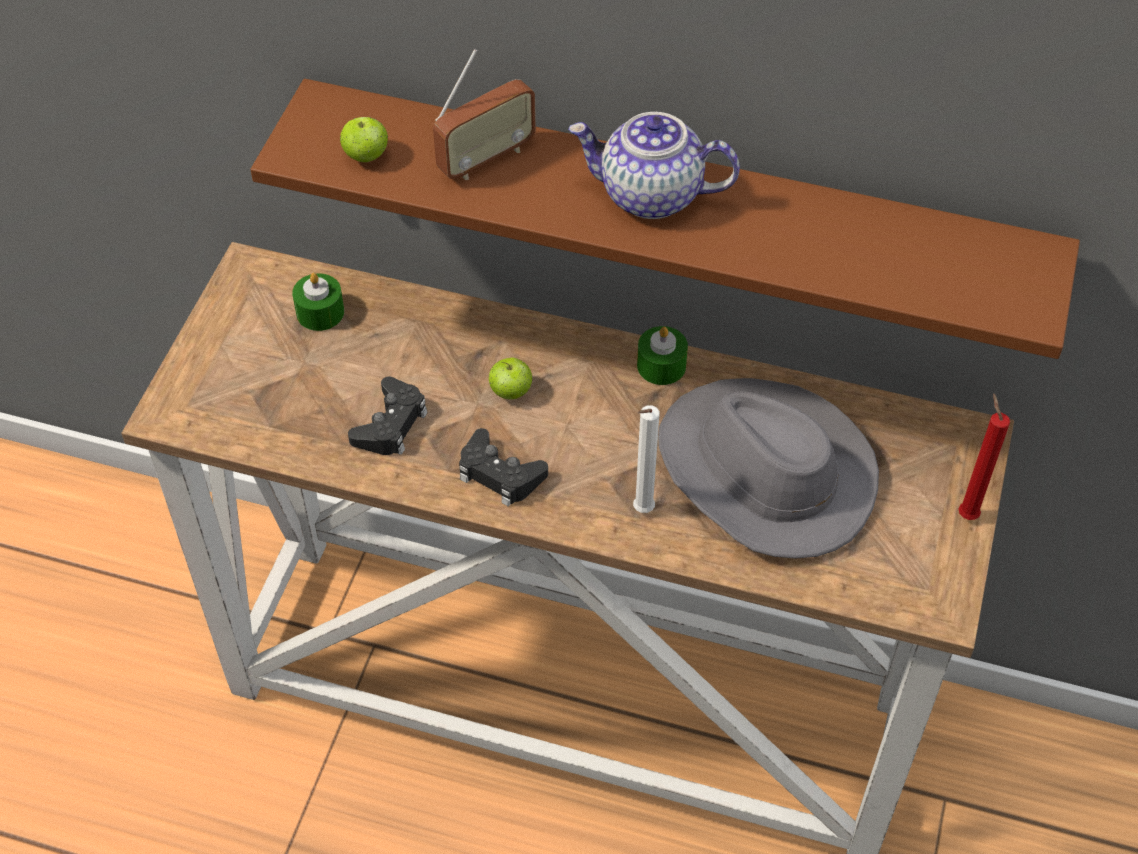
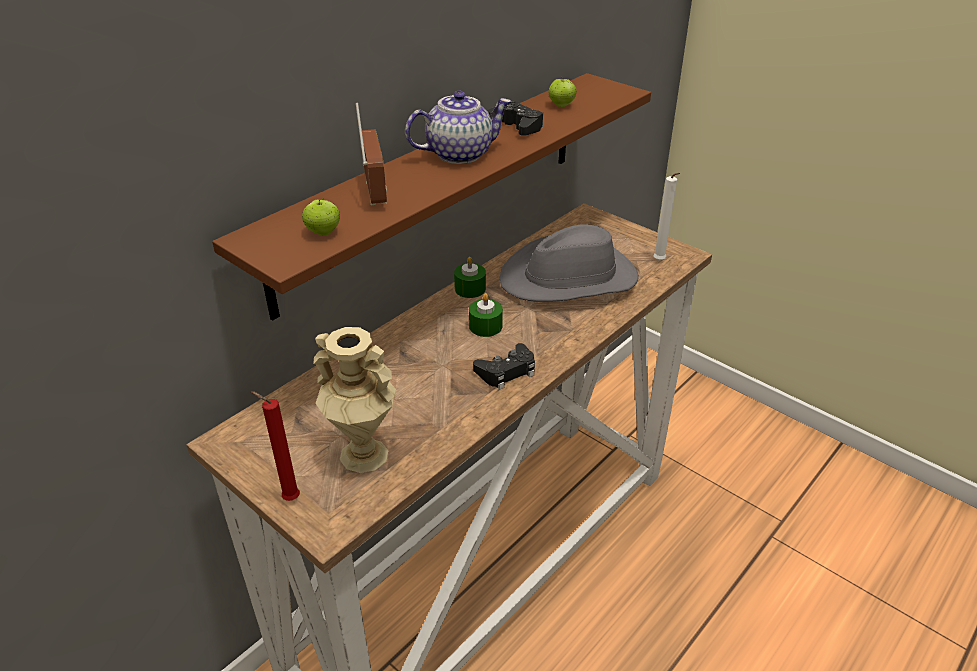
camera: 65 degrees left, 15 degrees down
(281, 396) = (363, 455): none -> beige vase
(320, 312) = (302, 414): green candle -> green candle (485, 326)
(391, 424) = (431, 407): black game controller -> black game controller (517, 126)
(511, 392) = (445, 349): apple -> apple (561, 105)
(641, 511) = (570, 326): white candle -> white candle (660, 261)
(650, 195) = (460, 153): teapot -> teapot turned 150 degrees counterclockwise
(966, 513) = (632, 231): red candle -> red candle (288, 498)

